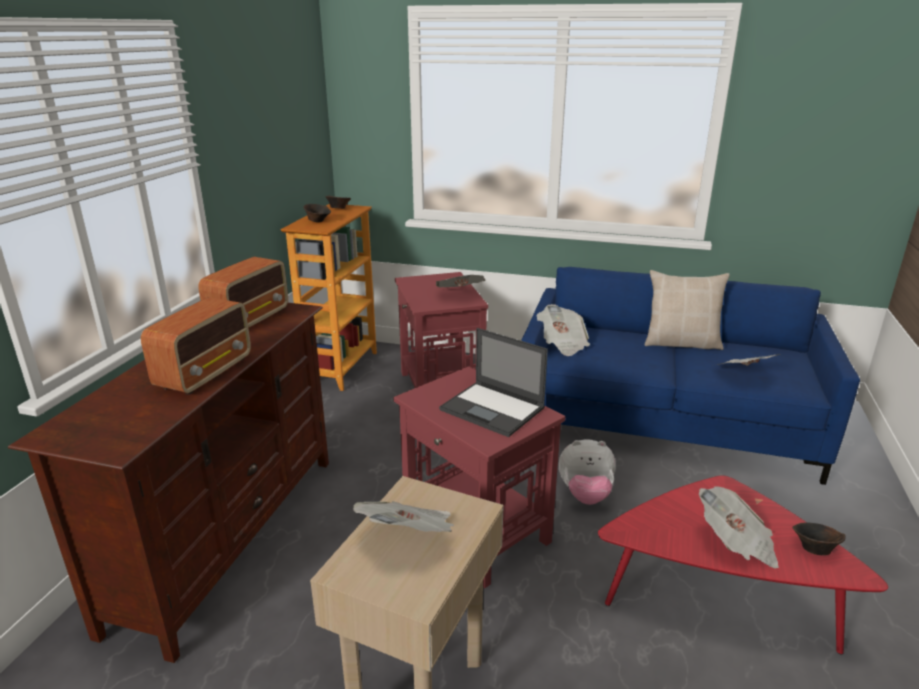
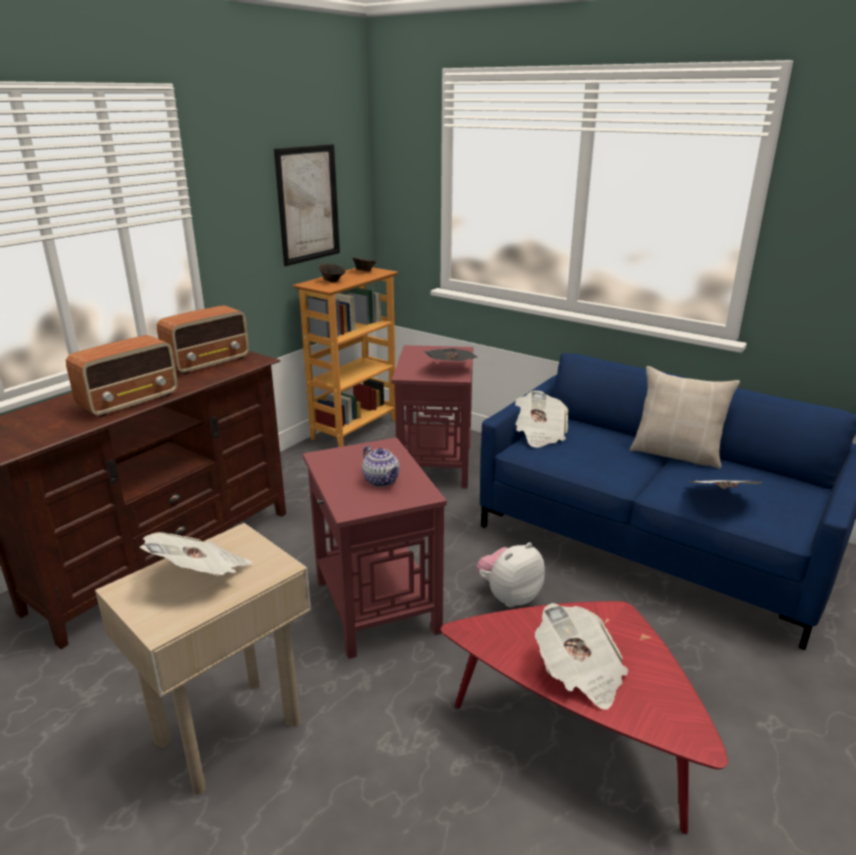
camera: 20 degrees right, 0 degrees up
(285, 145) = (308, 204): none -> picture
(493, 409) = (382, 481): laptop -> teapot
(585, 495) = (509, 596): plush toy -> plush toy turned 120 degrees clockwise
(813, 549) = (667, 702): brown bowl -> none

